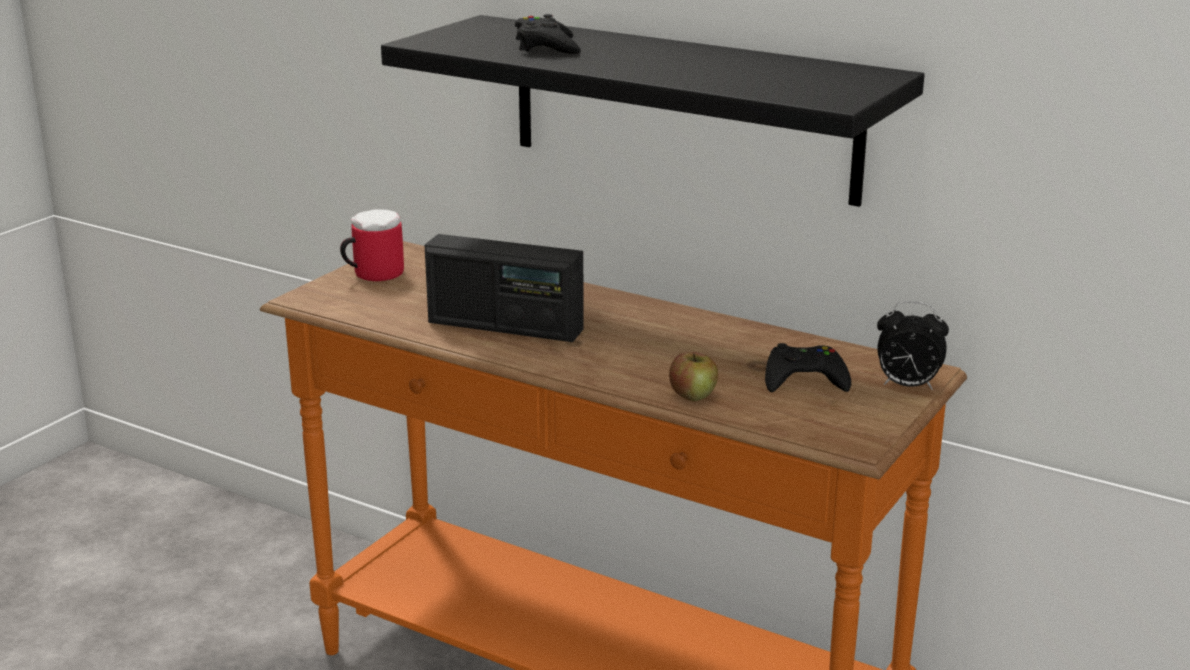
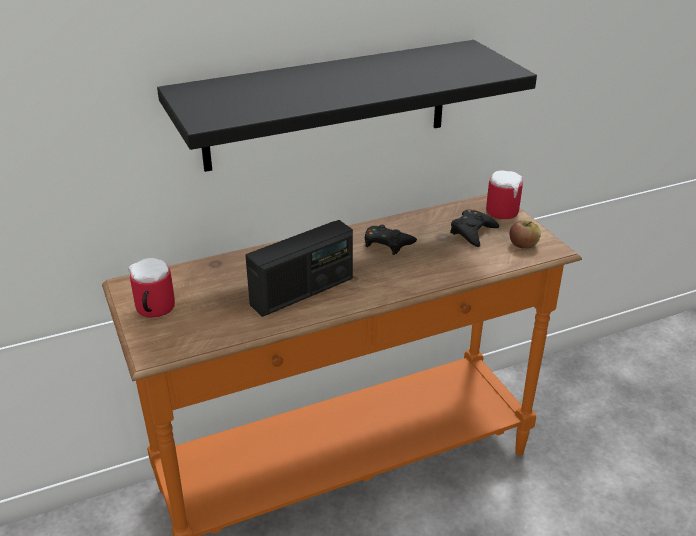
camera: 55 degrees left, 10 degrees up
(546, 46) = (283, 93): black game controller -> black game controller (387, 243)
(693, 395) = (459, 269): apple -> apple (523, 244)
(907, 386) = (506, 211): alarm clock -> mug

